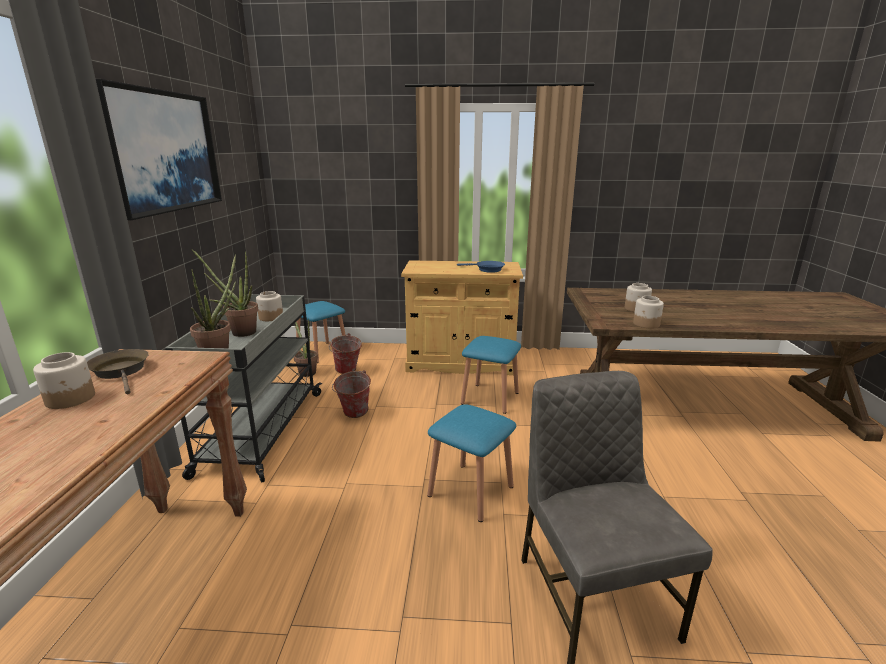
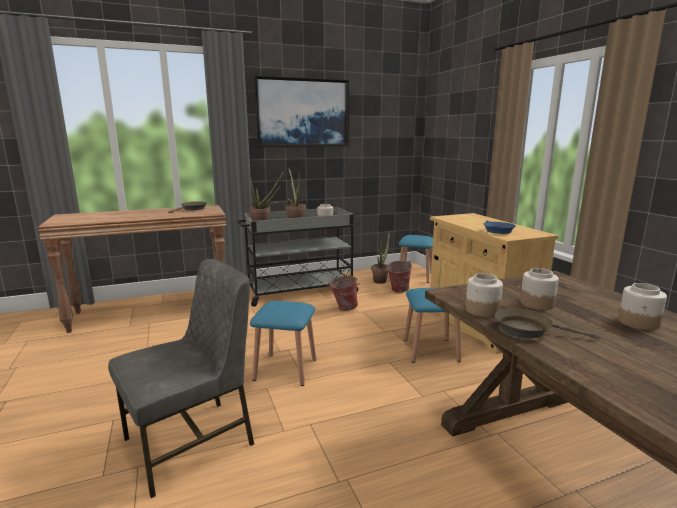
camera: 65 degrees right, 5 degrees down
(71, 399) = (164, 210): jar -> jar (639, 323)
(683, 322) = (527, 330): none -> brown frying pan

